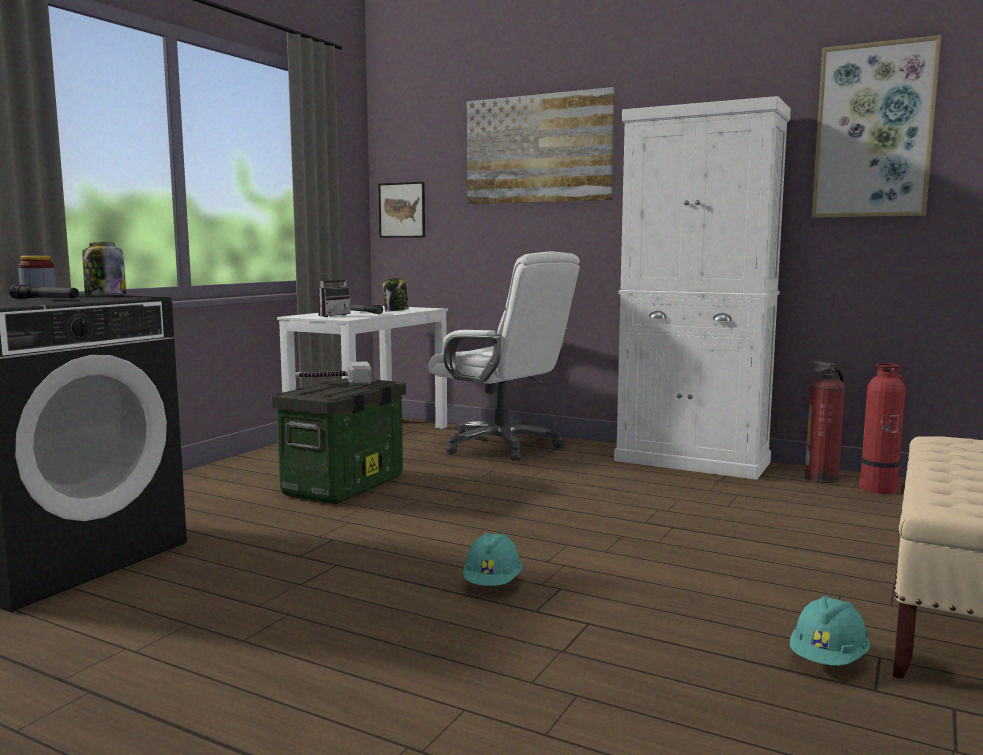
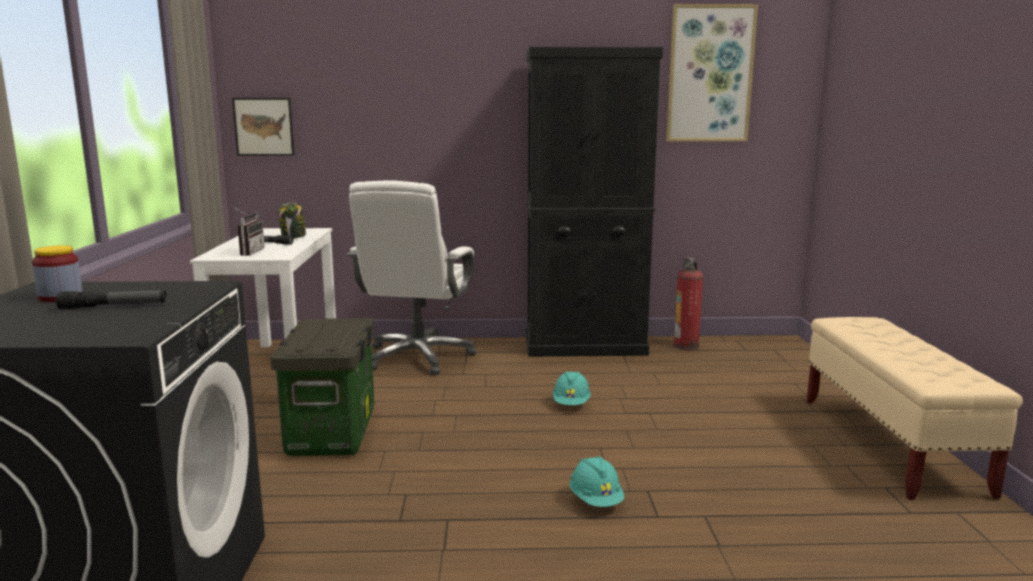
camera: 30 degrees left, 5 degrees up
(105, 296) = (152, 287): jar -> none
(333, 383) = (310, 330): hammer -> none
(502, 446) = (418, 357): white office chair -> white office chair turned 90 degrees clockwise
(537, 149) = (419, 71): picture -> none
(692, 461) = (585, 346): white cabinet -> black cabinet
(828, 660) = (865, 498): turquoise hard hat -> turquoise hard hat (571, 404)
(879, 488) = (729, 348): fire extinguisher -> none

